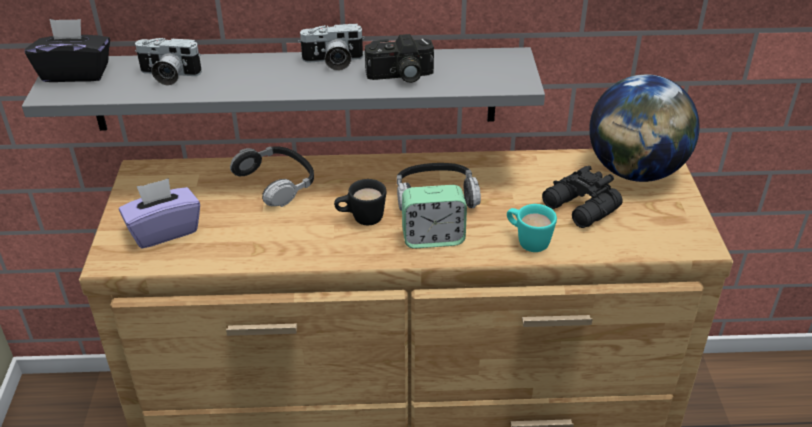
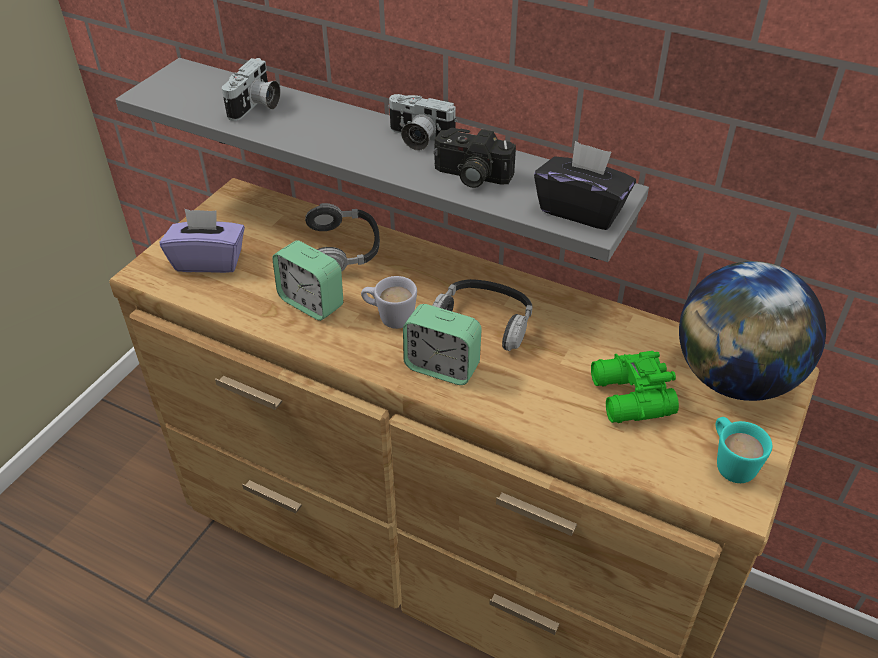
camera: 30 degrees right, 5 degrees up
(76, 73) = (184, 80): black tissue box -> black tissue box (581, 210)
(168, 76) = (256, 107): camera -> camera turned 105 degrees counterclockwise
(287, 231) = (311, 303): none -> alarm clock
(361, 219) = (389, 317): black mug -> white mug
(527, 241) = (538, 411): turquoise mug -> turquoise mug (730, 463)
(580, 208) = (630, 398): black binoculars -> green binoculars

